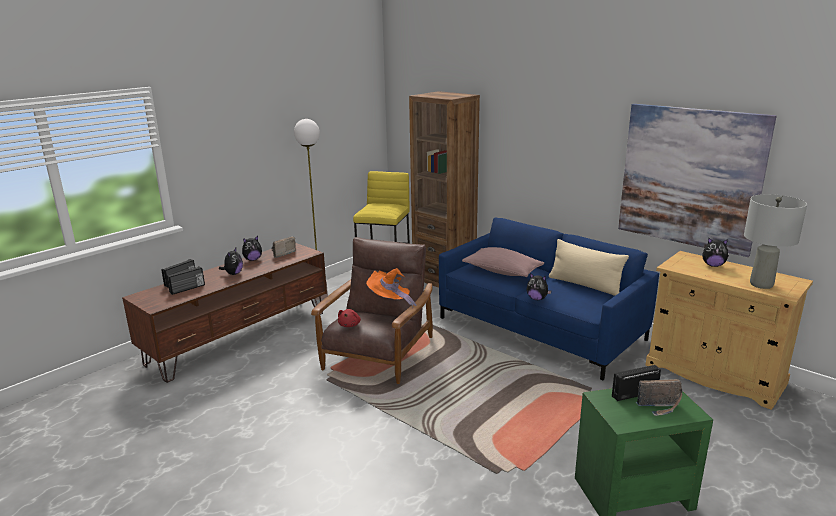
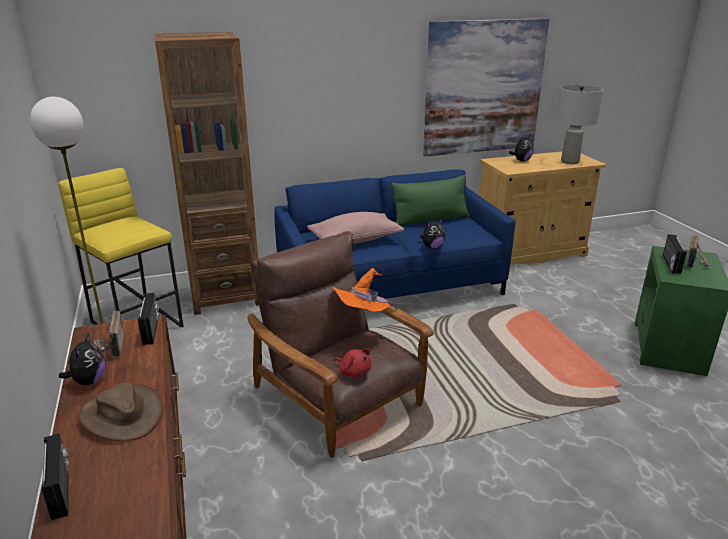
camera: 60 degrees left, 5 degrees up
(187, 289) = (114, 486): radio -> radio (152, 330)
(233, 273) = (121, 415): plush toy -> brown hat
(585, 285) = (430, 220): beige pillow -> green pillow

